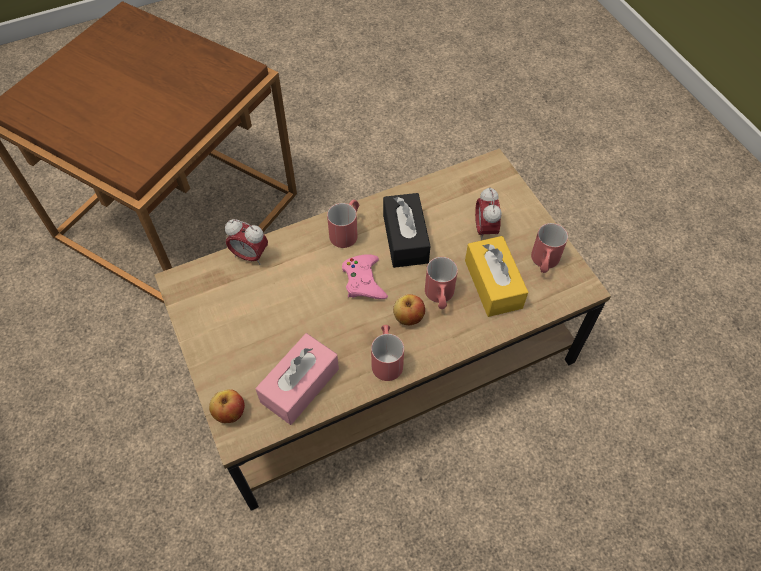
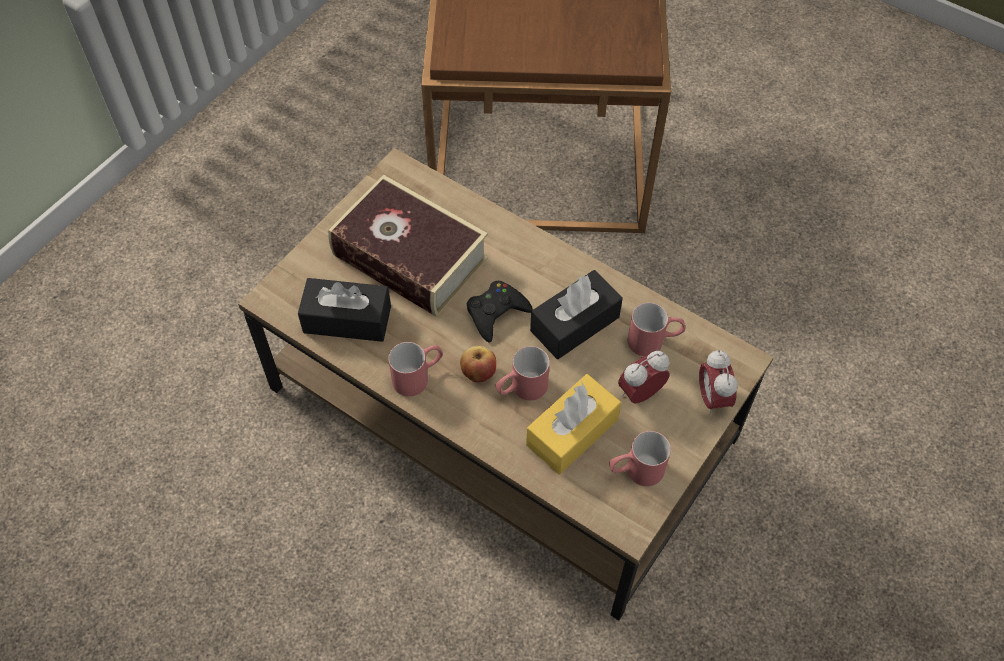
camera: 60 degrees right, 0 degrees up
(229, 412) = (289, 281): apple -> none
(250, 256) = (462, 206): alarm clock -> alarm clock (712, 398)
(271, 313) = (410, 257): none -> book
(300, 385) = (347, 319): pink tissue box -> black tissue box
(347, 231) = (547, 268): red mug -> red mug (654, 341)
(363, 281) = (496, 313): pink game controller -> black game controller

